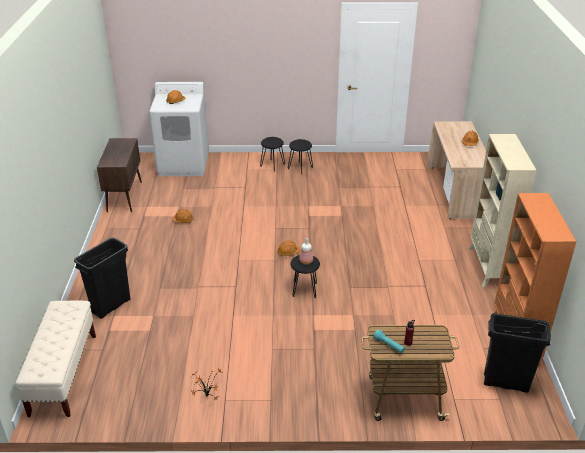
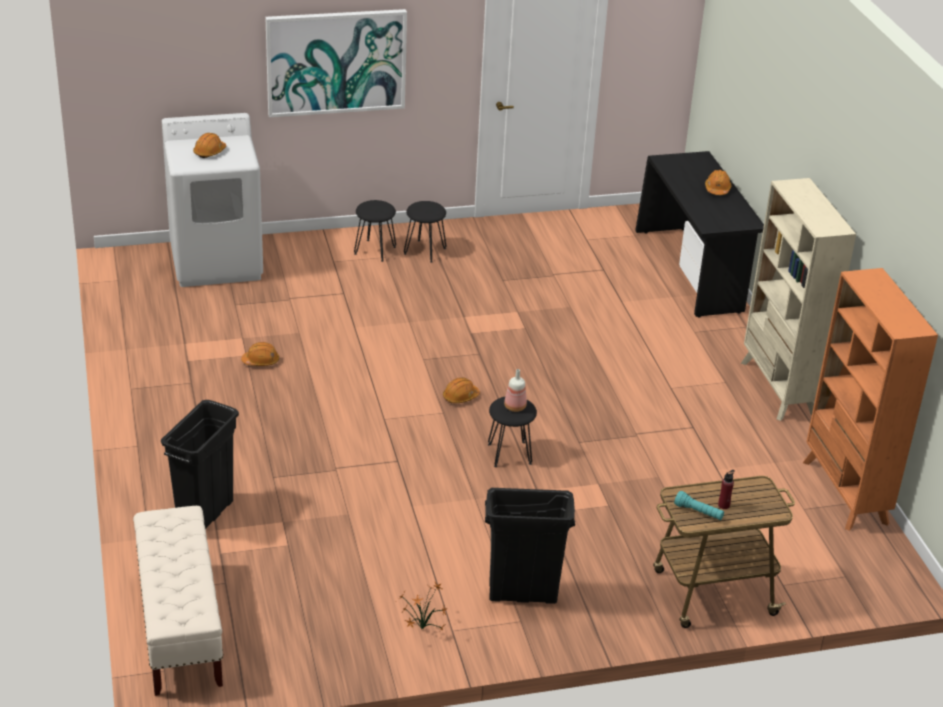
camera: 15 degrees left, 0 degrees up
(124, 196) = (136, 329): brown cabinet -> none
(253, 55) = (336, 62): none -> picture
(453, 192) = (691, 271): beige desk -> black desk
(505, 383) = (847, 553): black trash can -> black trash can (522, 594)

